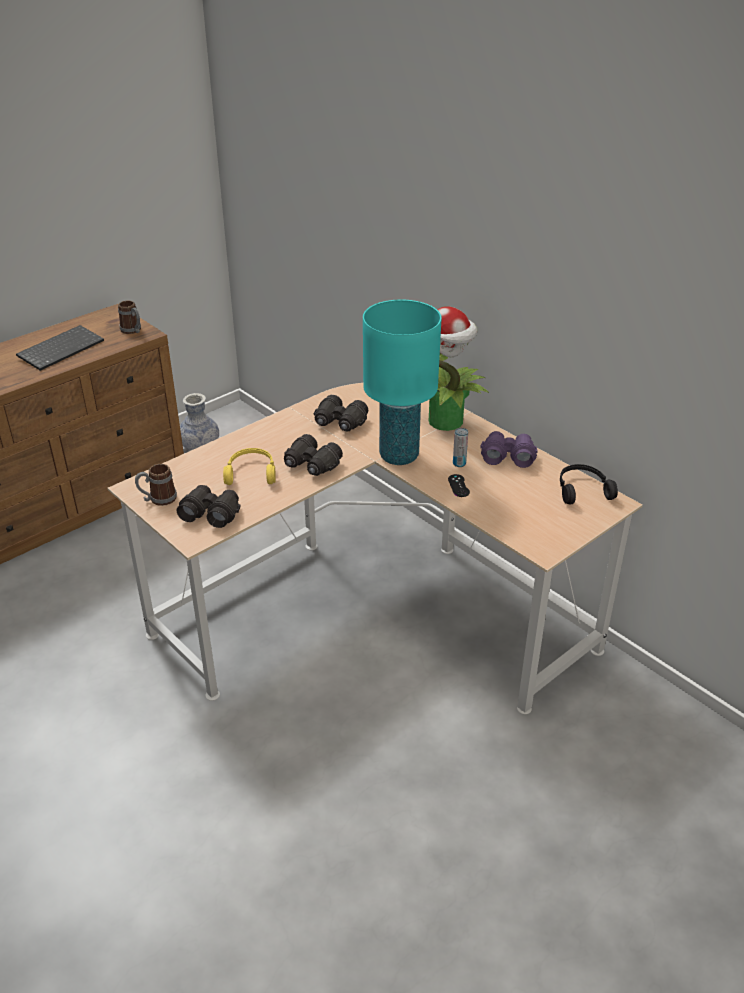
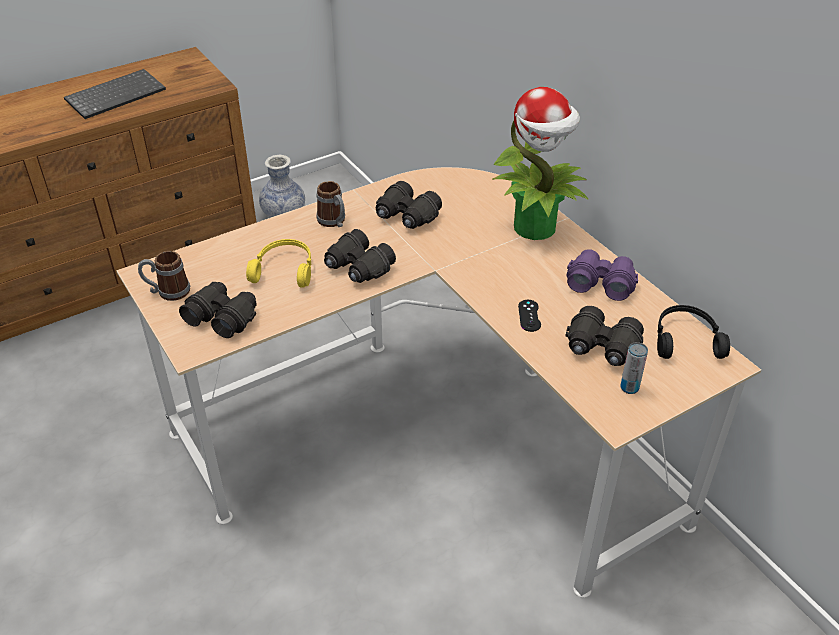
camera: 10 degrees right, 5 degrees up
(133, 331) = (201, 80): mug -> mug (334, 222)
(399, 456) = (466, 267): turquoise table lamp -> none
(459, 463) = (537, 285): can -> can (629, 388)
(520, 503) = (602, 348): none -> black binoculars

